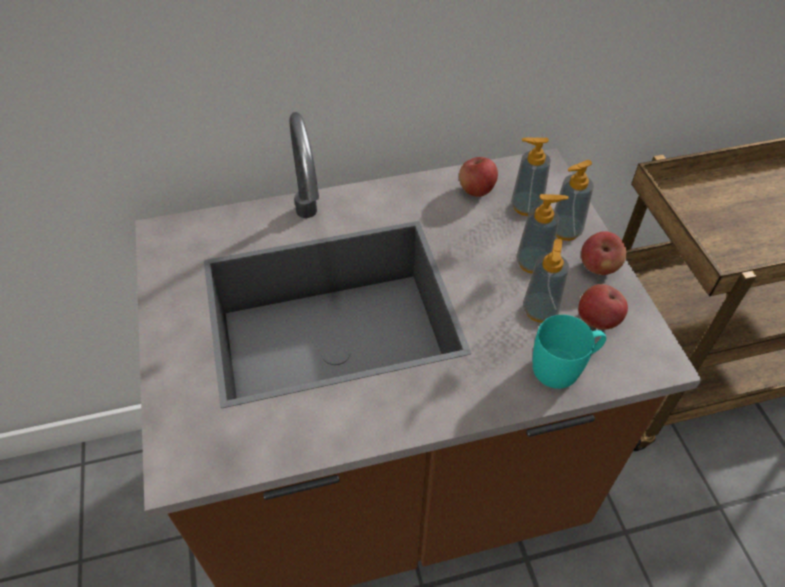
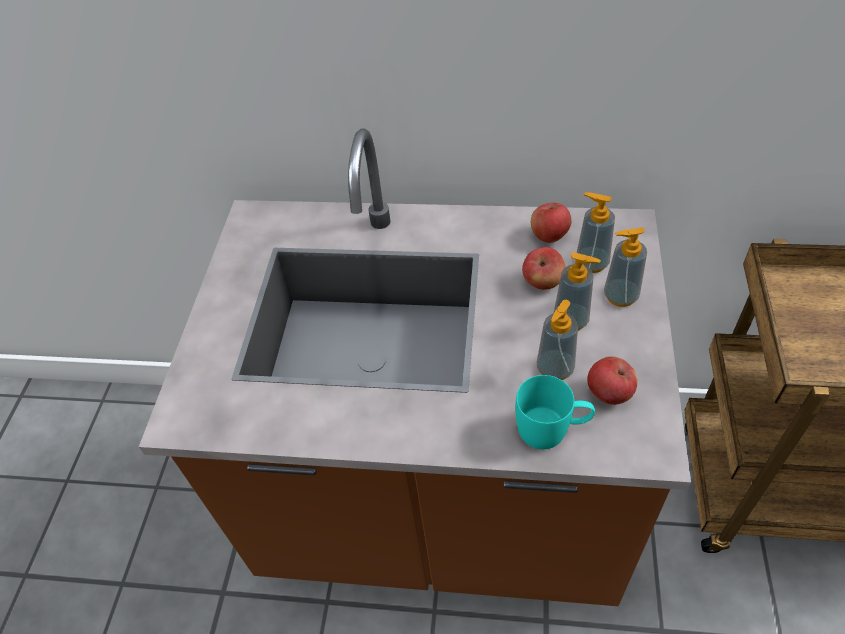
camera: 25 degrees right, 0 degrees up
(598, 267) = (637, 341): apple -> apple (542, 282)

